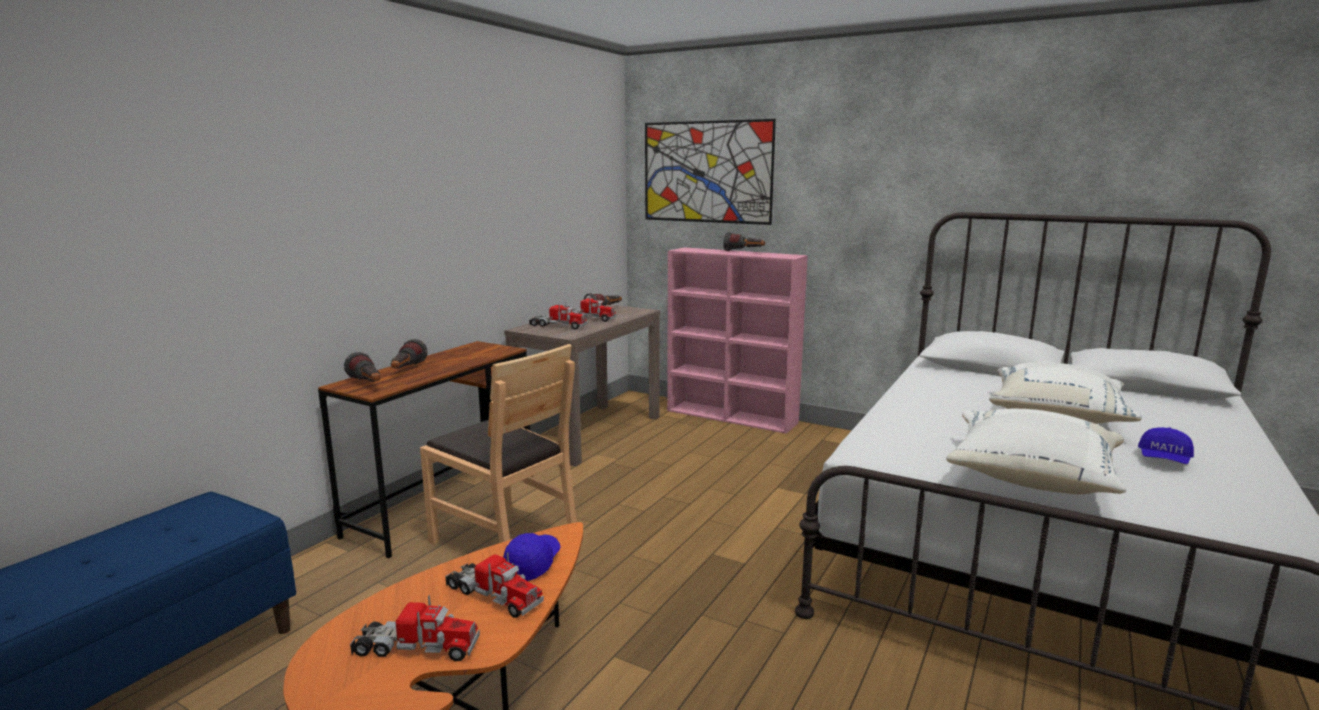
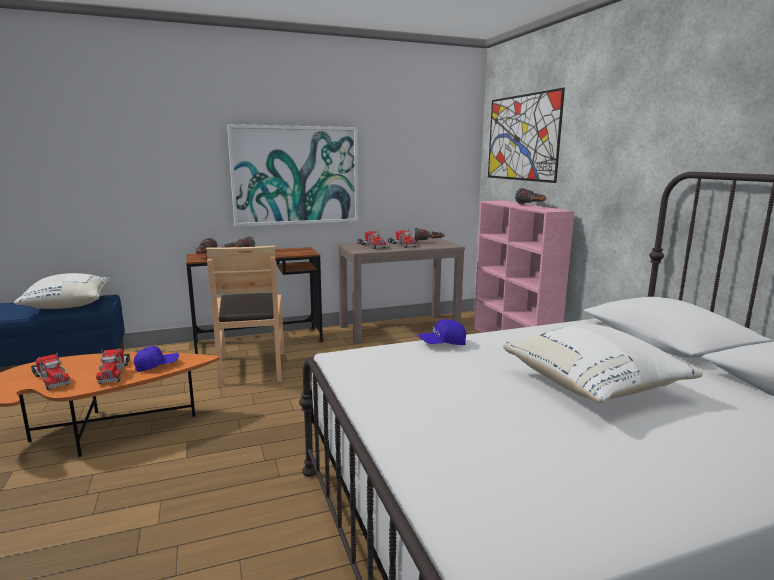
camera: 40 degrees right, 0 degrees up
(451, 234) = (296, 175): none -> picture
(1030, 478) = (407, 412): white pillow -> white pillow (68, 305)
(1164, 460) = (587, 452): blue cap -> blue cap (442, 344)

